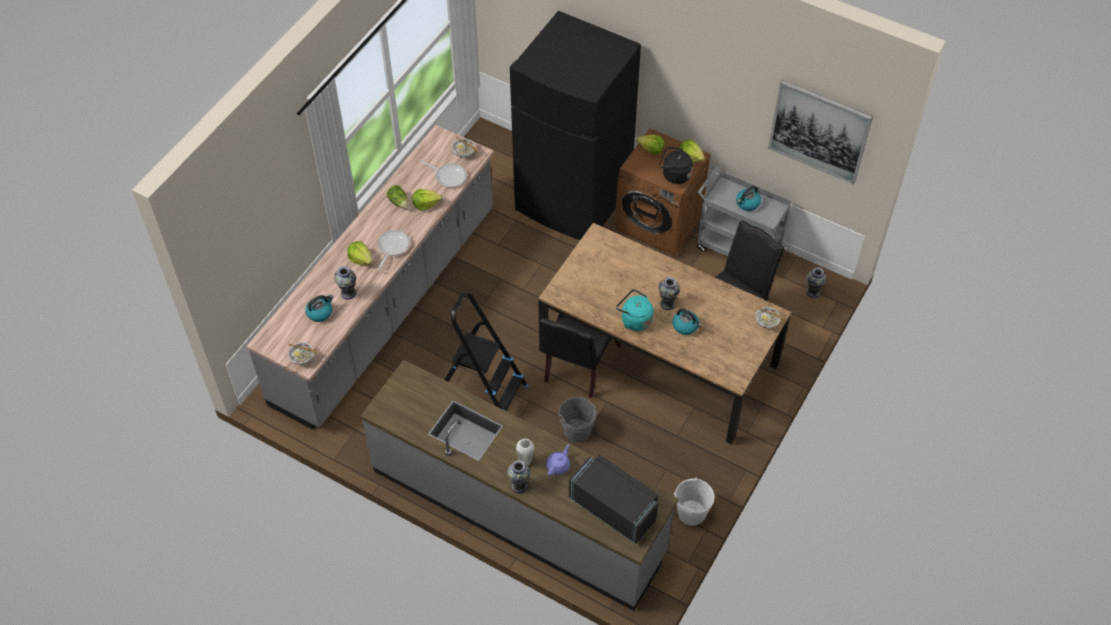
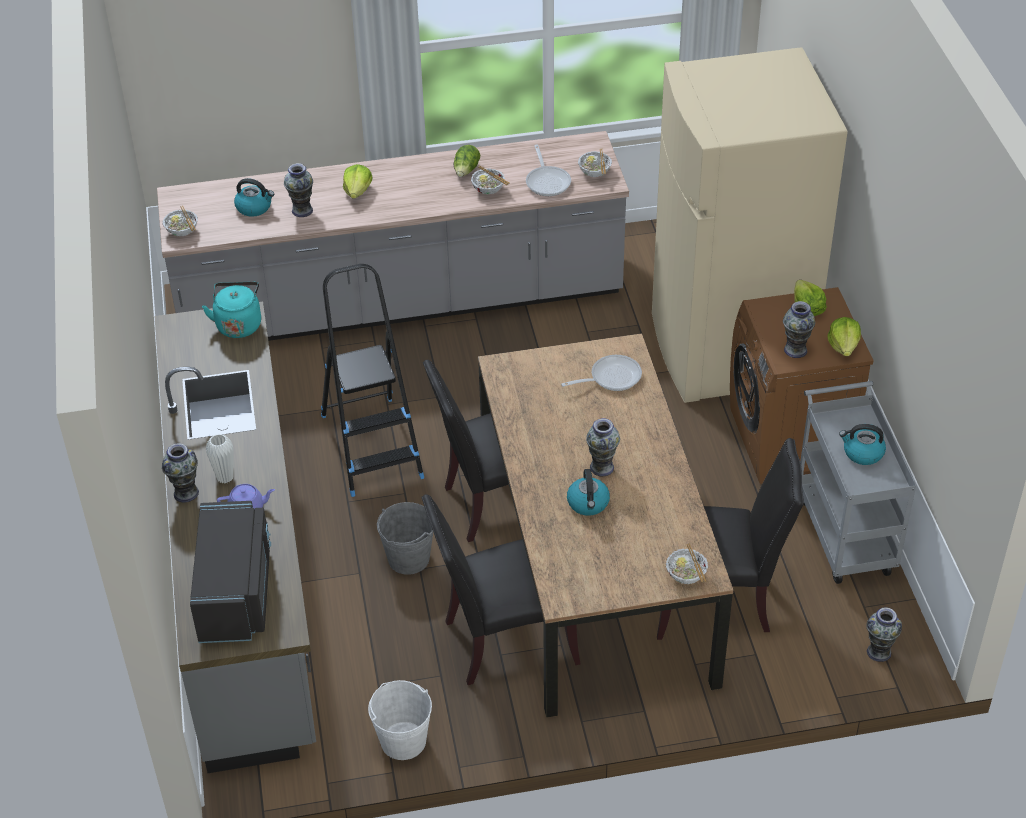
camera: 50 degrees right, 10 degrees down
(392, 247) = (399, 202): frying pan -> frying pan (611, 377)
(426, 204) = (488, 189): lettuce -> bowl
(573, 199) = (728, 348): black fridge -> beige fridge
(634, 320) = (542, 453): turquoise kettle -> turquoise kettle (238, 324)
(670, 428) = (504, 641): none -> black chair
(674, 175) = (795, 350): black kettle -> vase
(819, 131) = (961, 370): picture -> none

